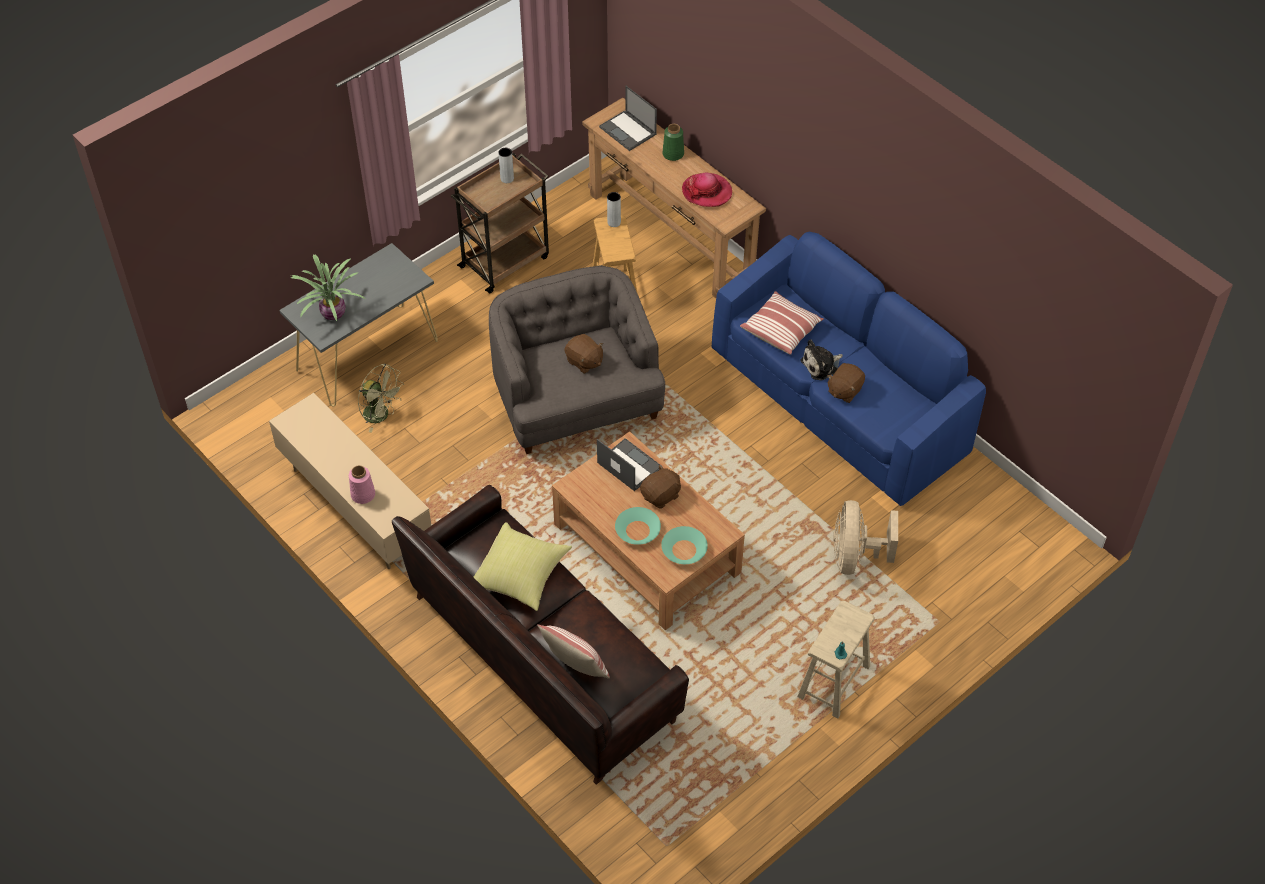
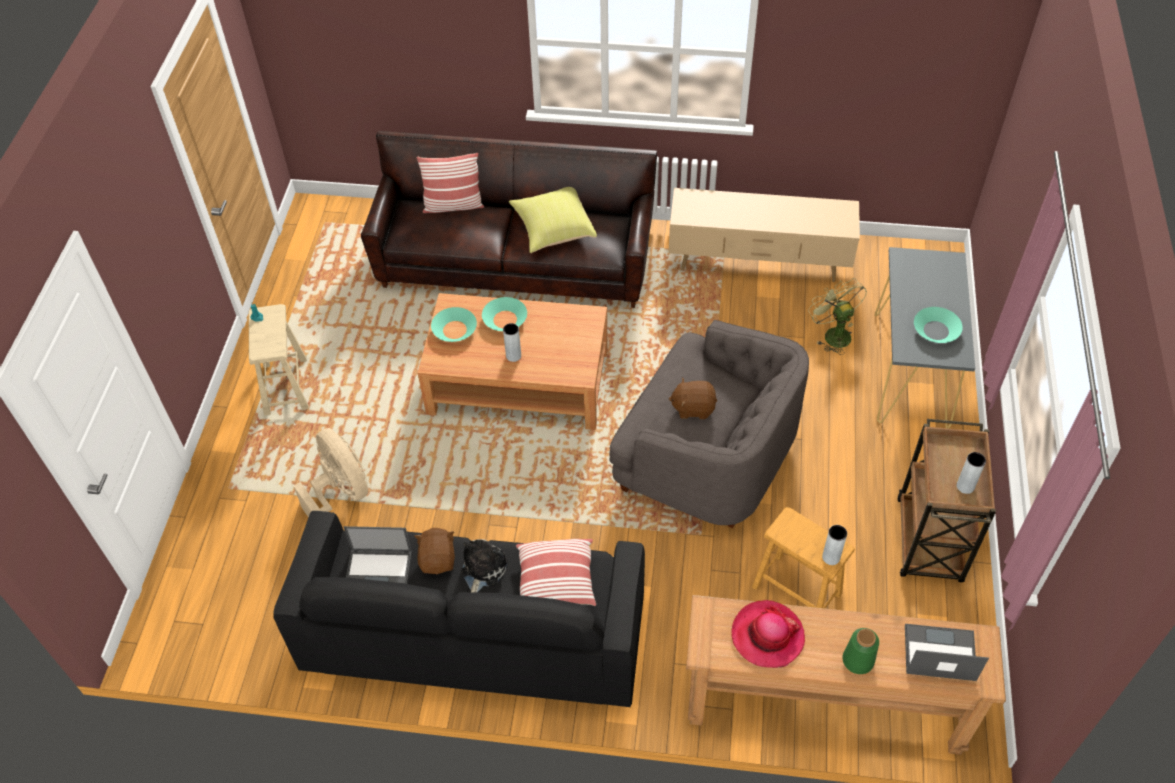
camera: 140 degrees right, 0 degrees up
(332, 313) = (924, 278): potted plant -> none
(362, 494) = (726, 201): pink vase -> none
(378, 278) = (936, 330): none -> turquoise bowl
(381, 415) = (833, 334): green fan -> green fan turned 75 degrees clockwise
(628, 465) = (564, 361): laptop -> laptop (379, 571)
(661, 495) = (513, 356): brown plush toy -> grey vase
(838, 402) = (474, 634): blue sofa -> black sofa

